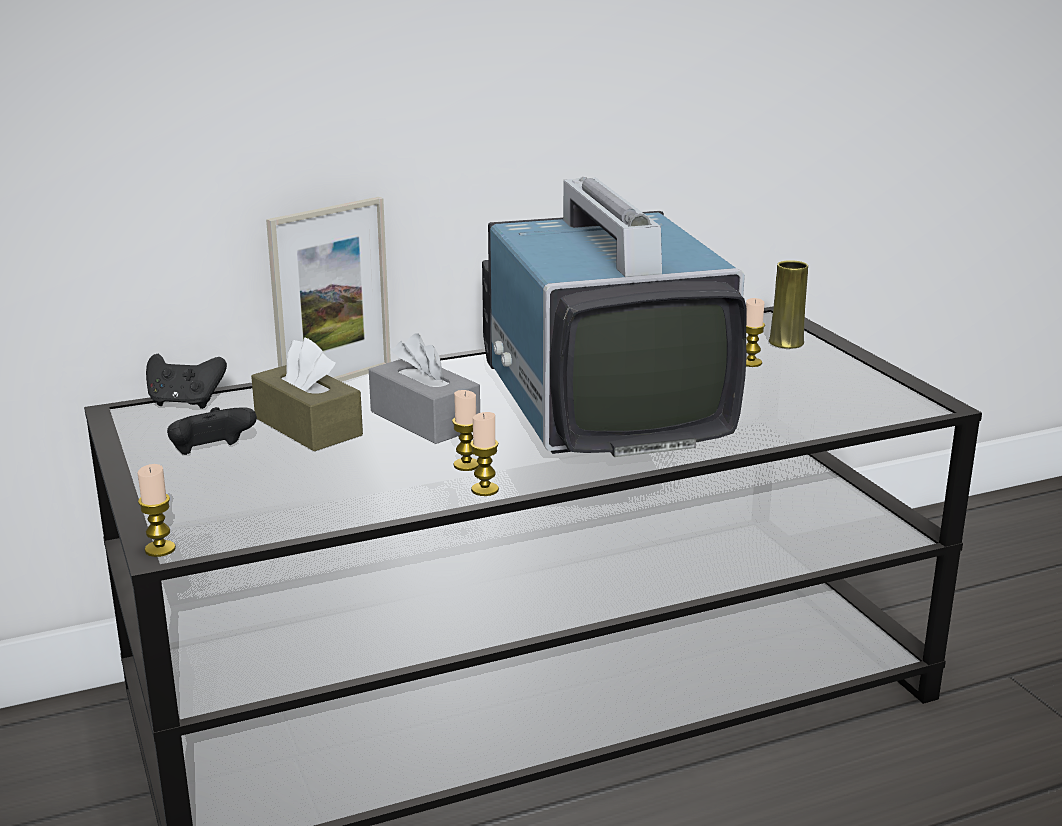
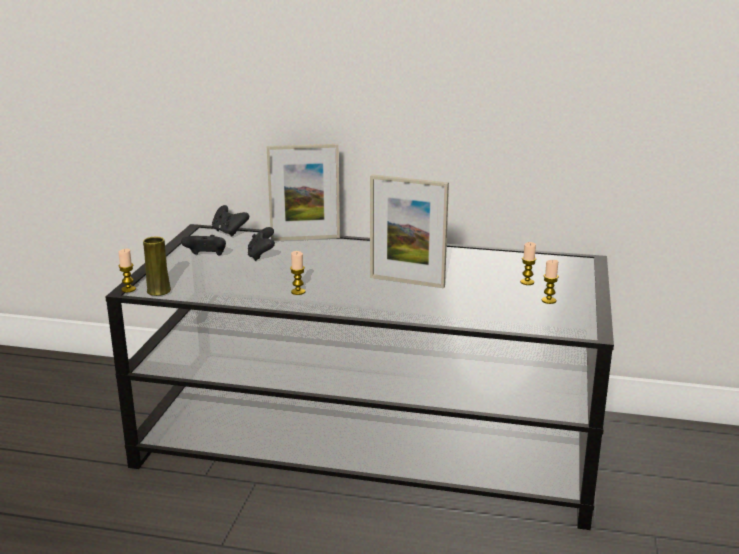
camera: 35 degrees right, 0 degrees up
(308, 426) = (261, 256): brown tissue box -> black game controller
(424, 420) = (314, 266): grey tissue box -> none
(485, 490) = (285, 304): candle -> candle (548, 300)
(599, 405) = (407, 282): television -> picture frame
(786, 343) = (569, 277): yellow vase -> yellow vase (158, 291)

